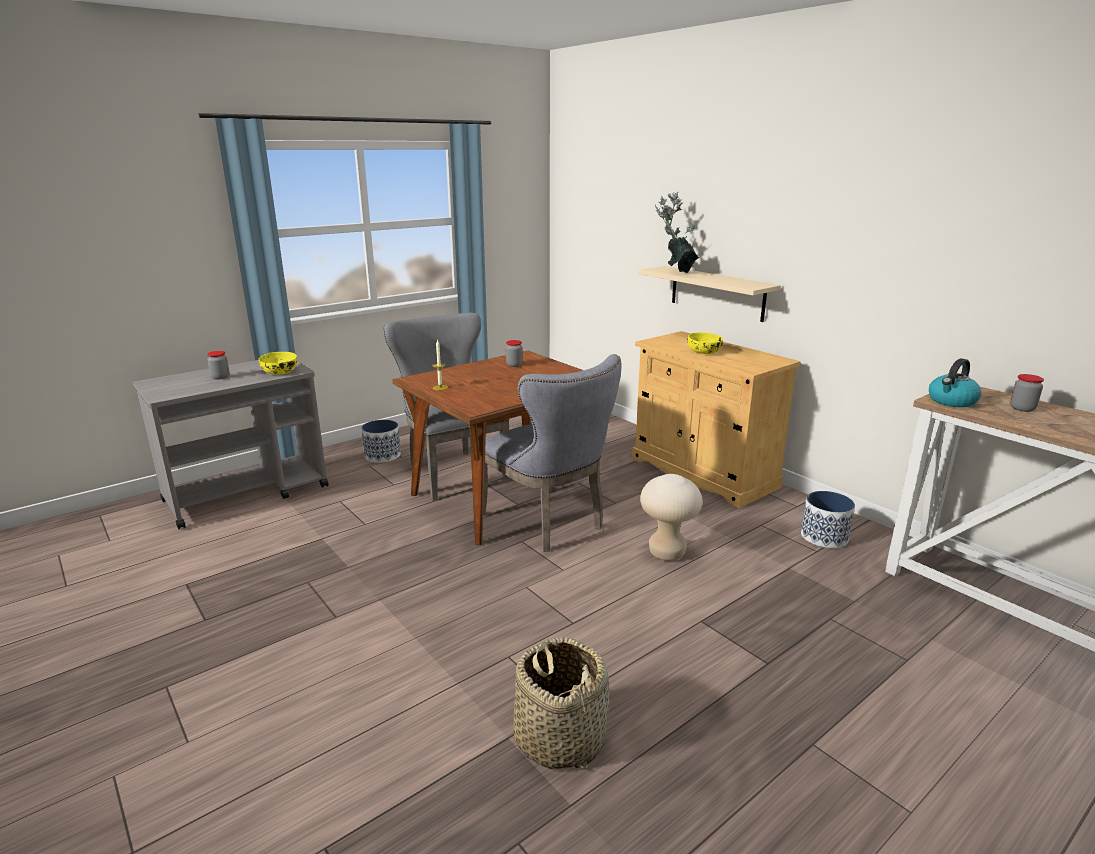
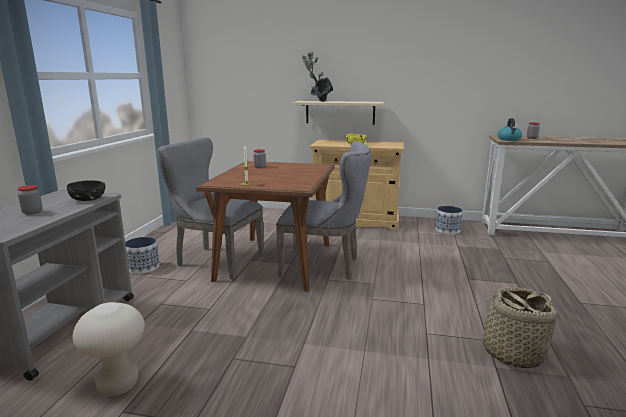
camera: 40 degrees left, 5 degrees down
(280, 372) = (88, 199): yellow bowl -> black bowl
(667, 553) = (404, 258): beige stool -> beige stool (118, 385)

